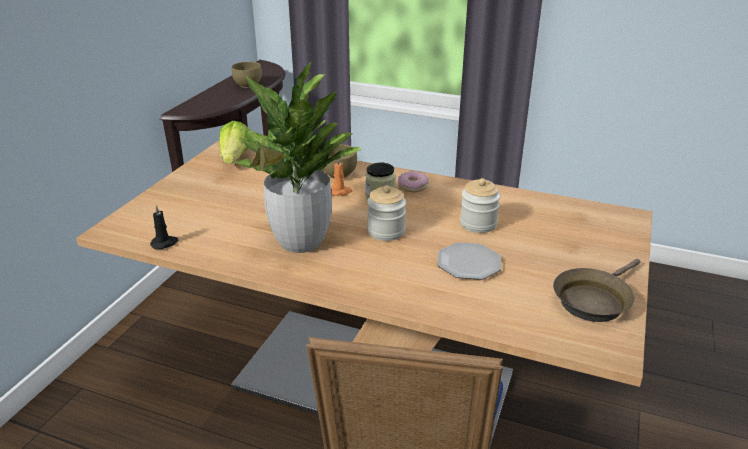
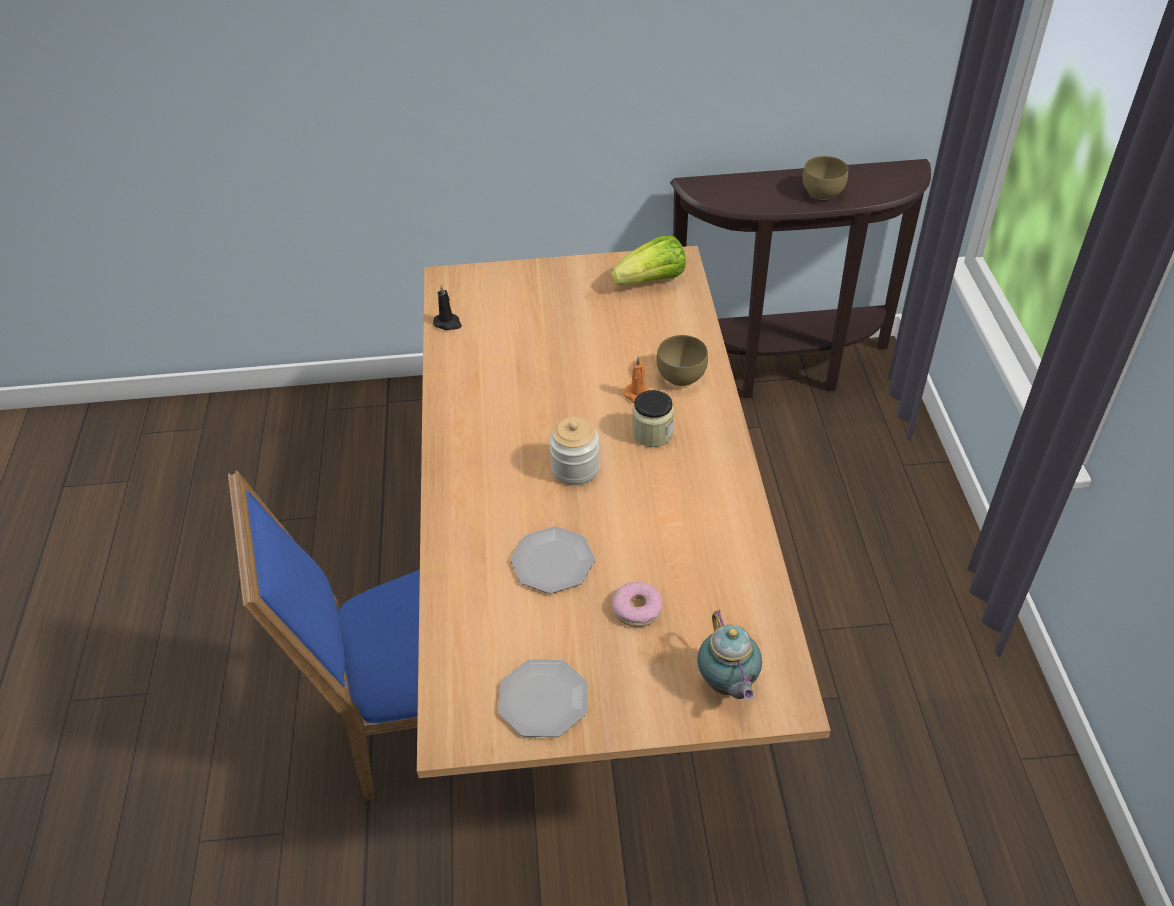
camera: 65 degrees right, 15 degrees up
(300, 242) = (509, 411): potted plant -> none
(413, 186) = (702, 452): donut -> donut (637, 609)
(478, 224) = (650, 543): jar -> none
(594, 300) = (542, 699): brown frying pan -> plate
(608, 230) = (727, 684): none -> teapot

